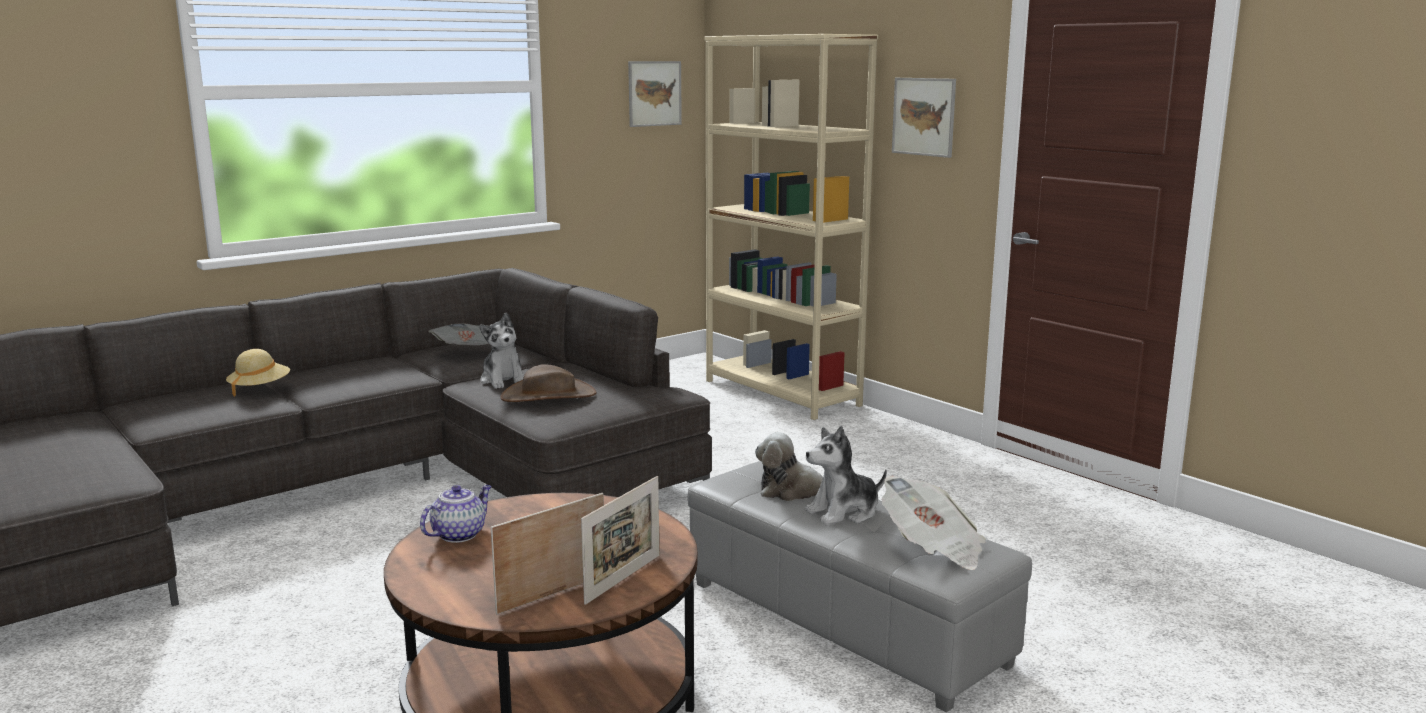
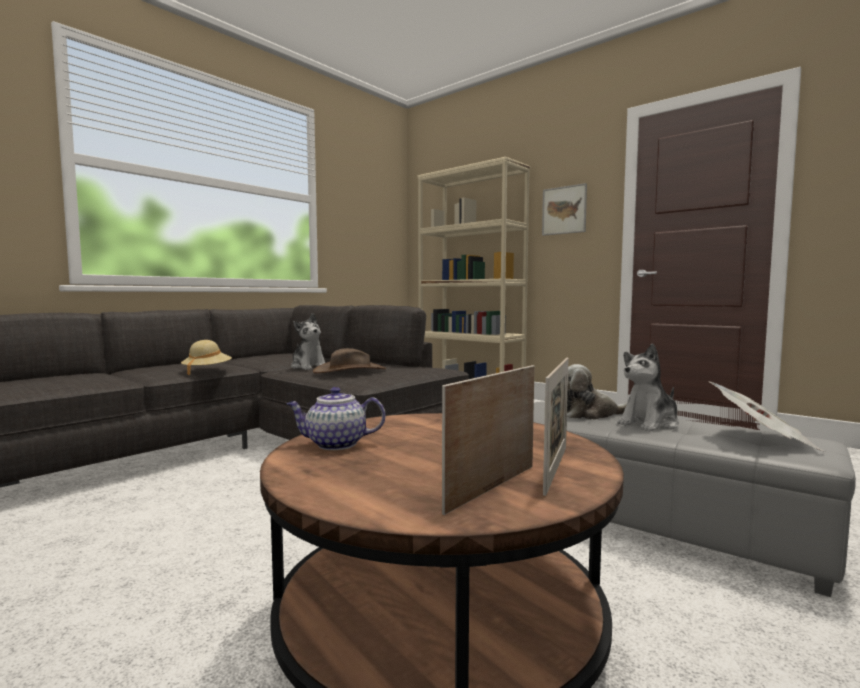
camera: 10 degrees left, 10 degrees down
(260, 389) = (106, 374): beige hat -> beige hat (207, 371)
(459, 534) = (335, 444): teapot -> teapot turned 120 degrees counterclockwise
(467, 353) = (273, 358): newspaper -> none
(654, 93) = (381, 217): picture -> none

